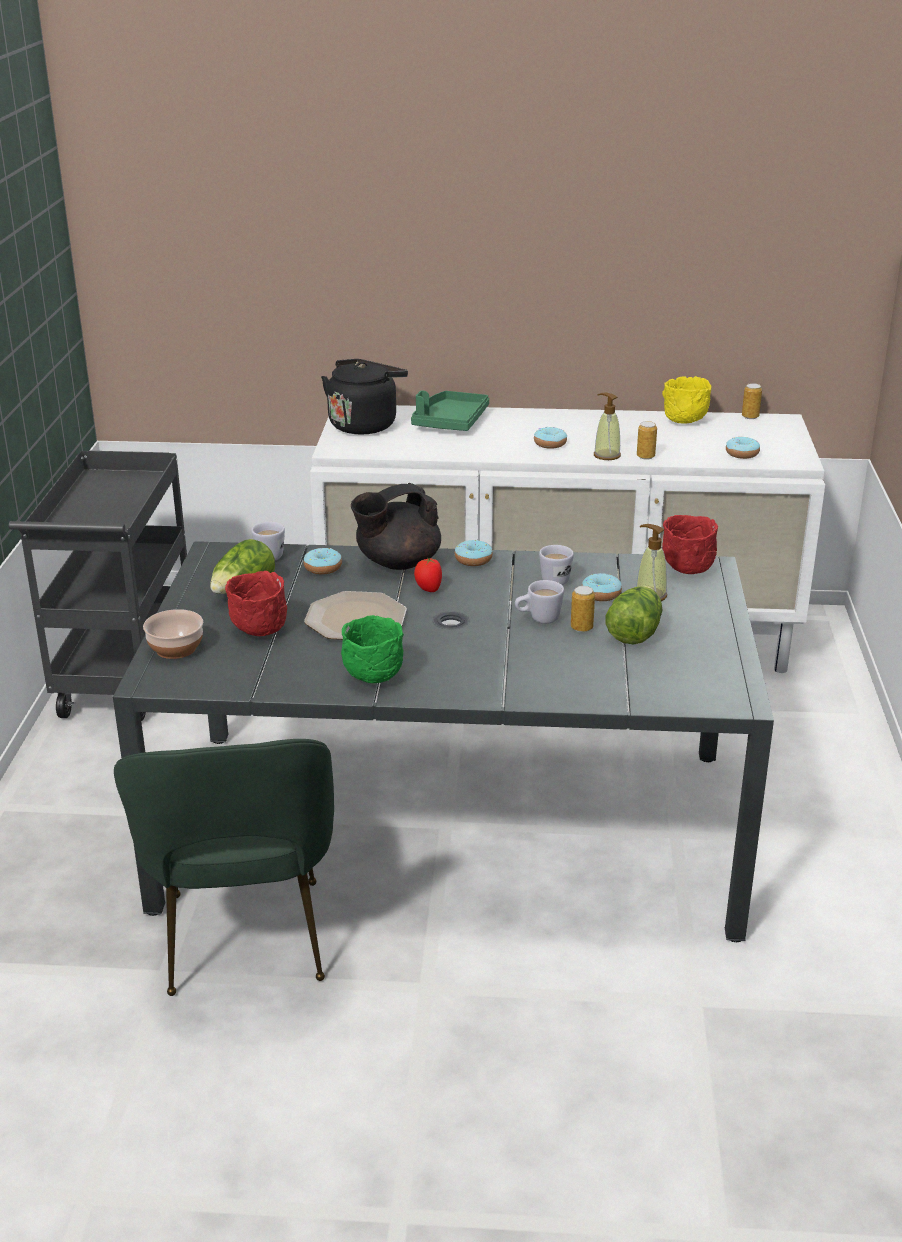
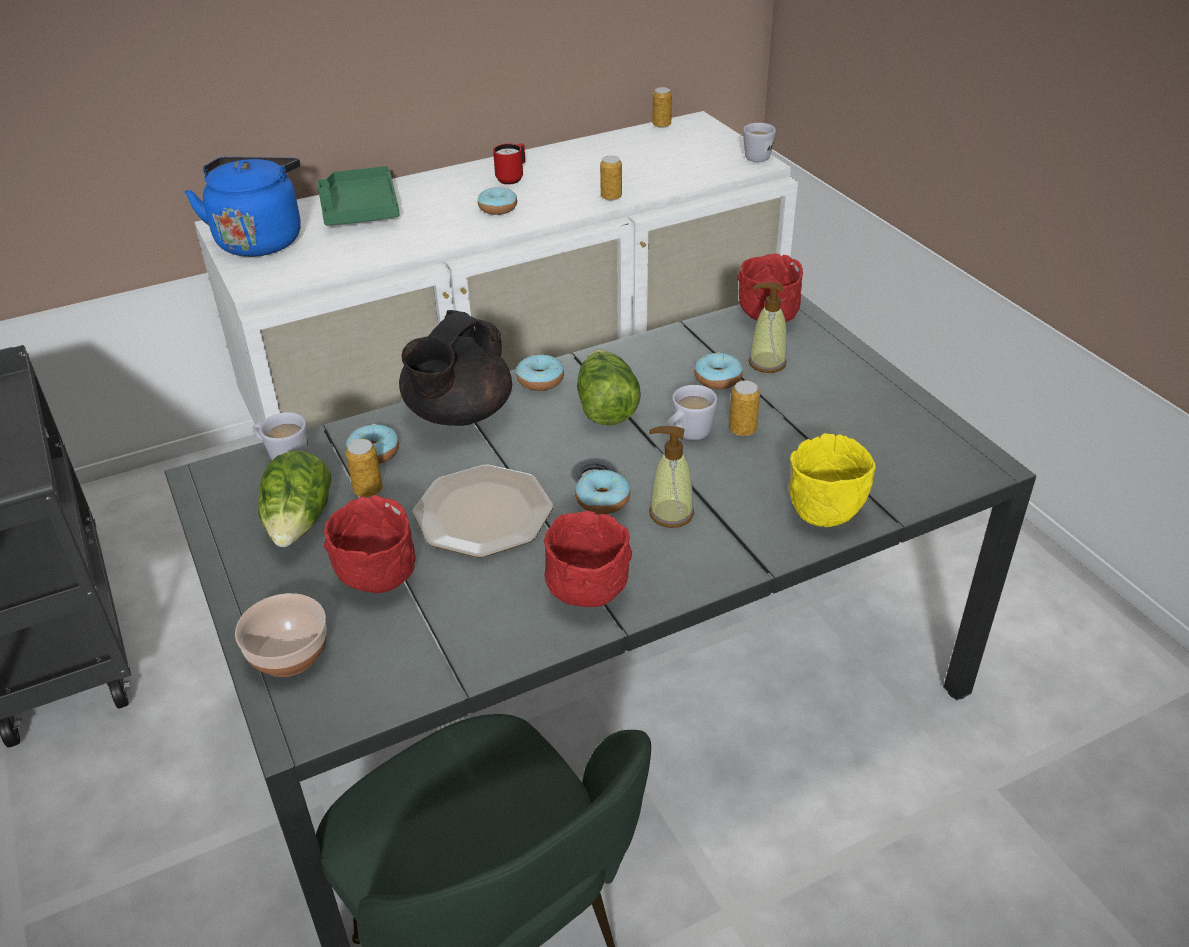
camera: 30 degrees left, 10 degrees up
(299, 586) = (368, 490): none -> can
(365, 424) = (260, 239): black kettle -> blue kettle
(372, 678) = (586, 595): green bowl -> red bowl
(428, 589) = (529, 439): tomato -> none
(557, 578) = (654, 374): white mug -> white mug (756, 156)
(584, 427) = (512, 178): none -> red mug
(606, 455) = (571, 206): soap dispenser -> soap dispenser (670, 514)
(634, 631) = (798, 415): lettuce -> lettuce (605, 406)
(685, 422) = (607, 146): yellow bowl -> yellow bowl (826, 514)
(742, 454) = (698, 168): donut -> donut (602, 500)

